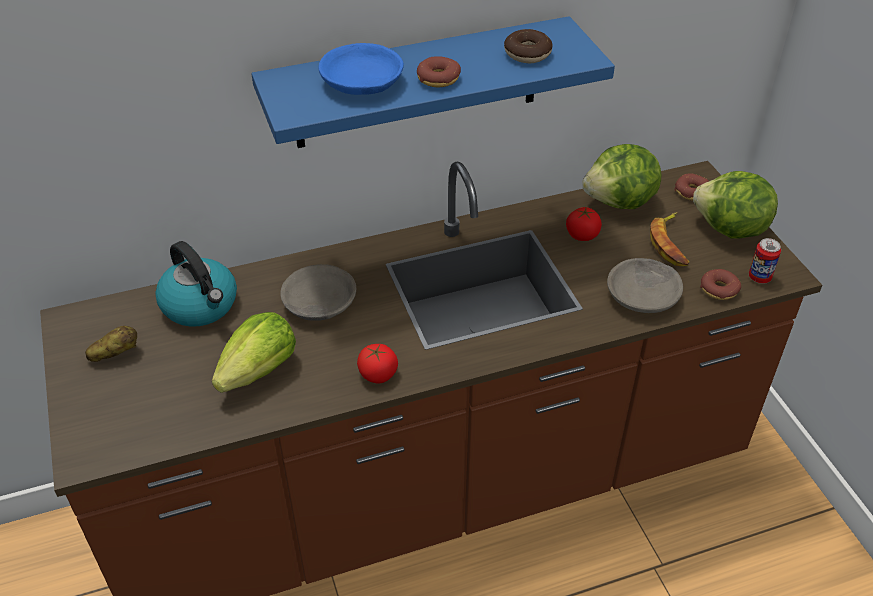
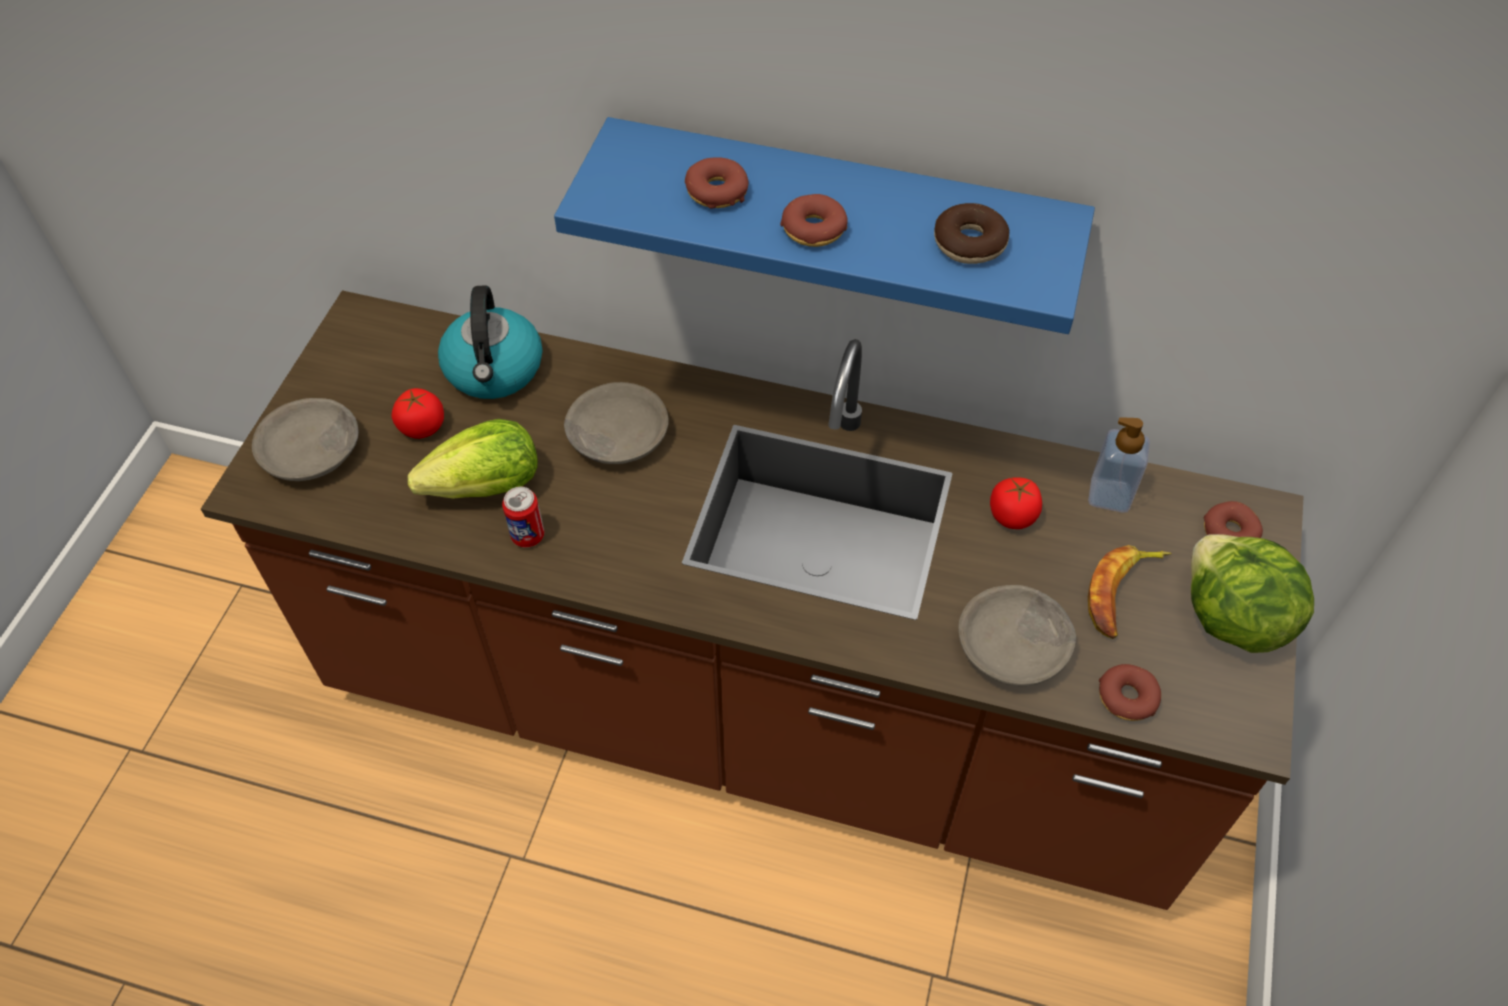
camera: 35 degrees right, 10 degrees up
(111, 412) = (313, 451): none -> grey bowl
(115, 354) = (368, 383): potato -> none
(362, 82) = (716, 191): blue bowl -> donut
(378, 374) = (604, 564): tomato -> tomato (422, 426)
(620, 202) = (1109, 495): lettuce -> soap dispenser
(759, 277) = (1204, 713): can -> can (528, 535)

